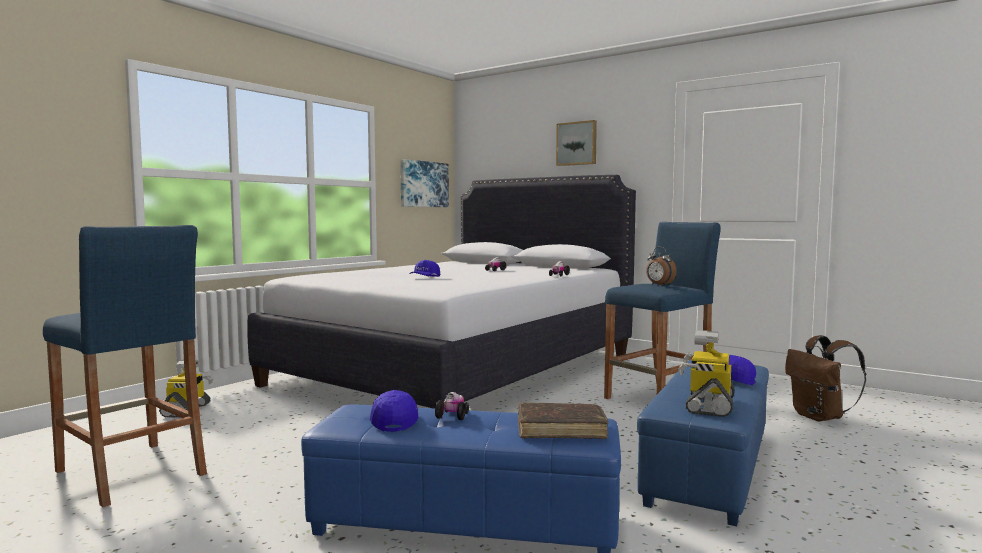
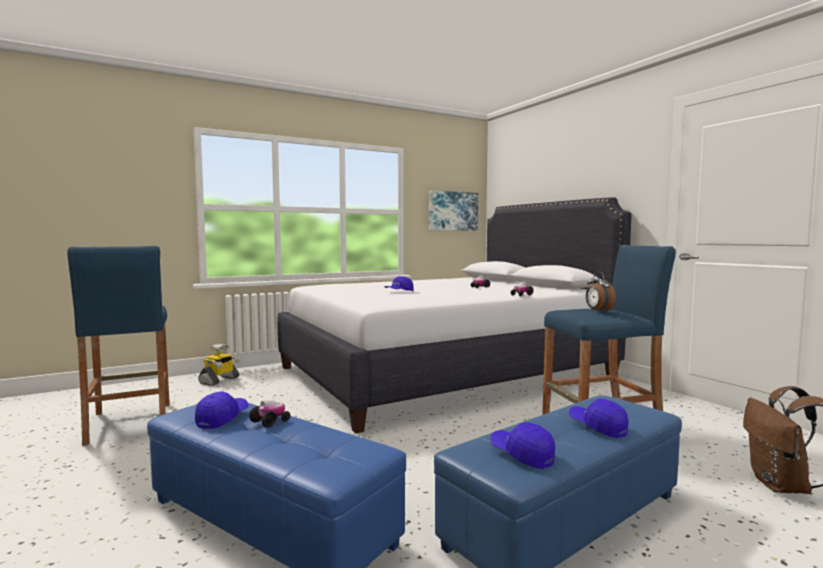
camera: 25 degrees right, 0 degrees up
(560, 430) = (327, 455): brown book -> none
(577, 143) = (581, 169): picture -> none
(708, 405) = (522, 455): toy robot -> blue cap

